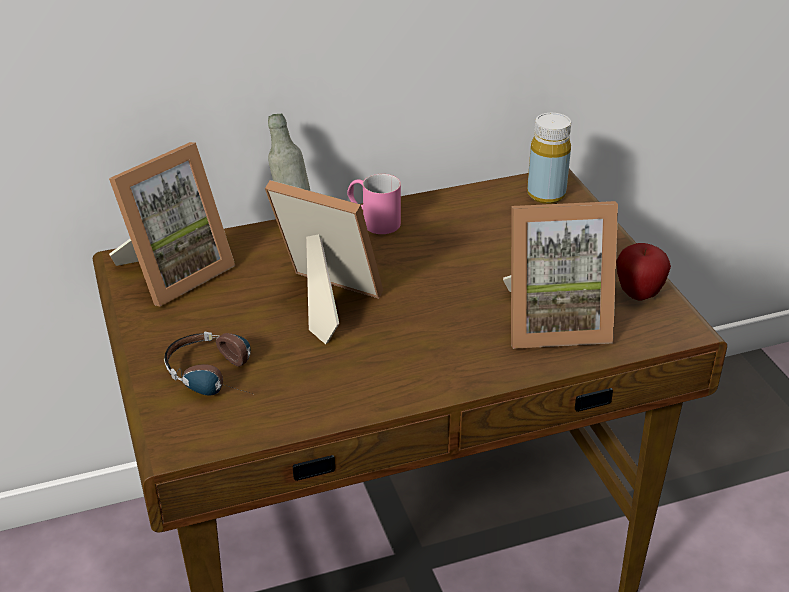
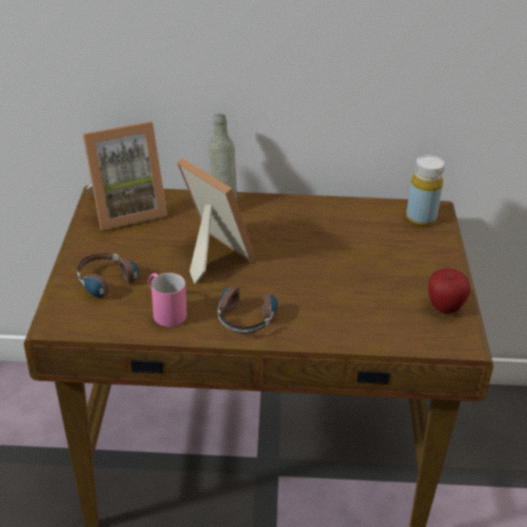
camera: 20 degrees right, 0 degrees up
(373, 221) = (281, 208): pink mug -> pink mug (165, 311)
(415, 362) = (248, 312): none -> headphones
(553, 321) = (366, 311): picture frame -> none

